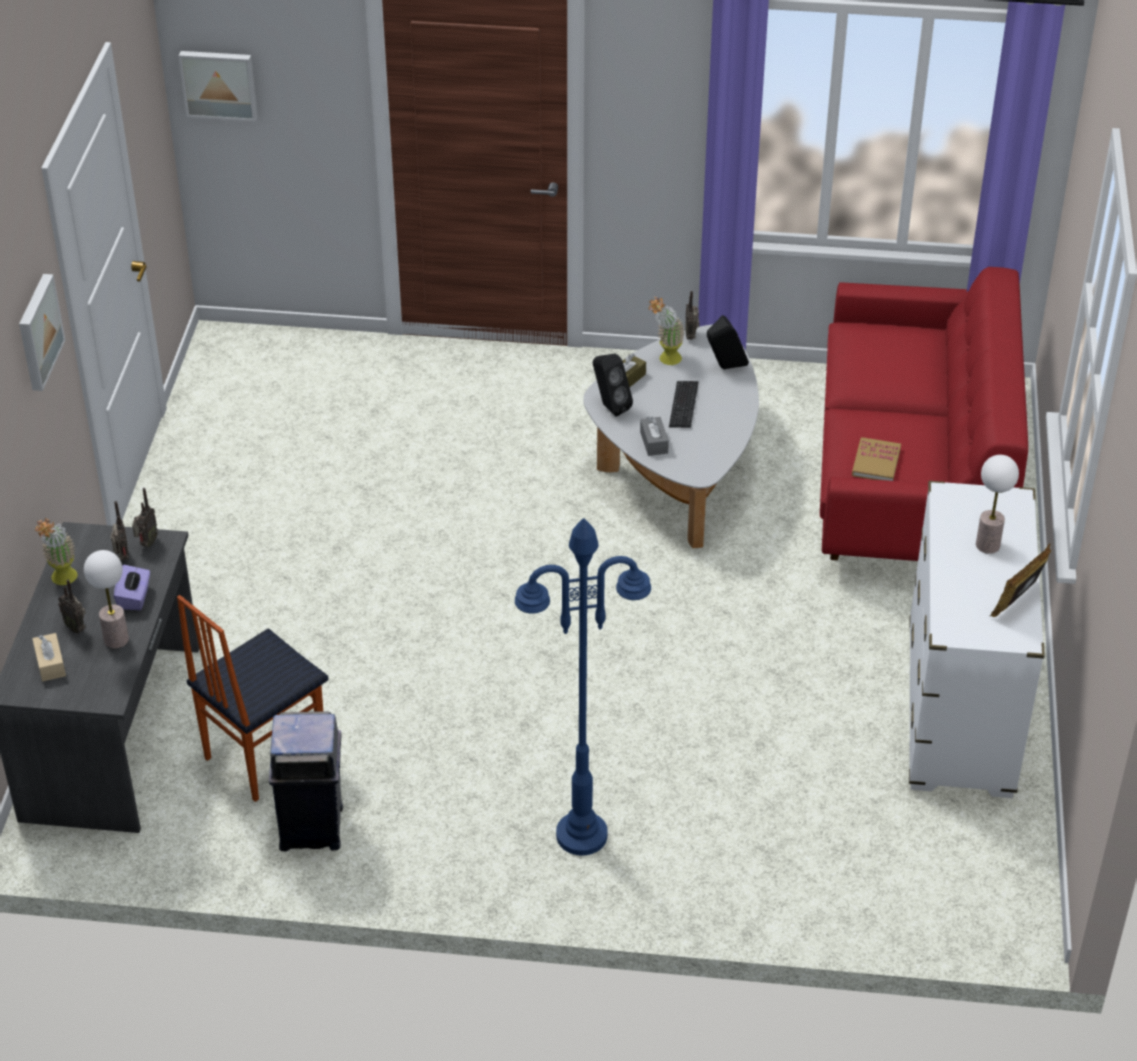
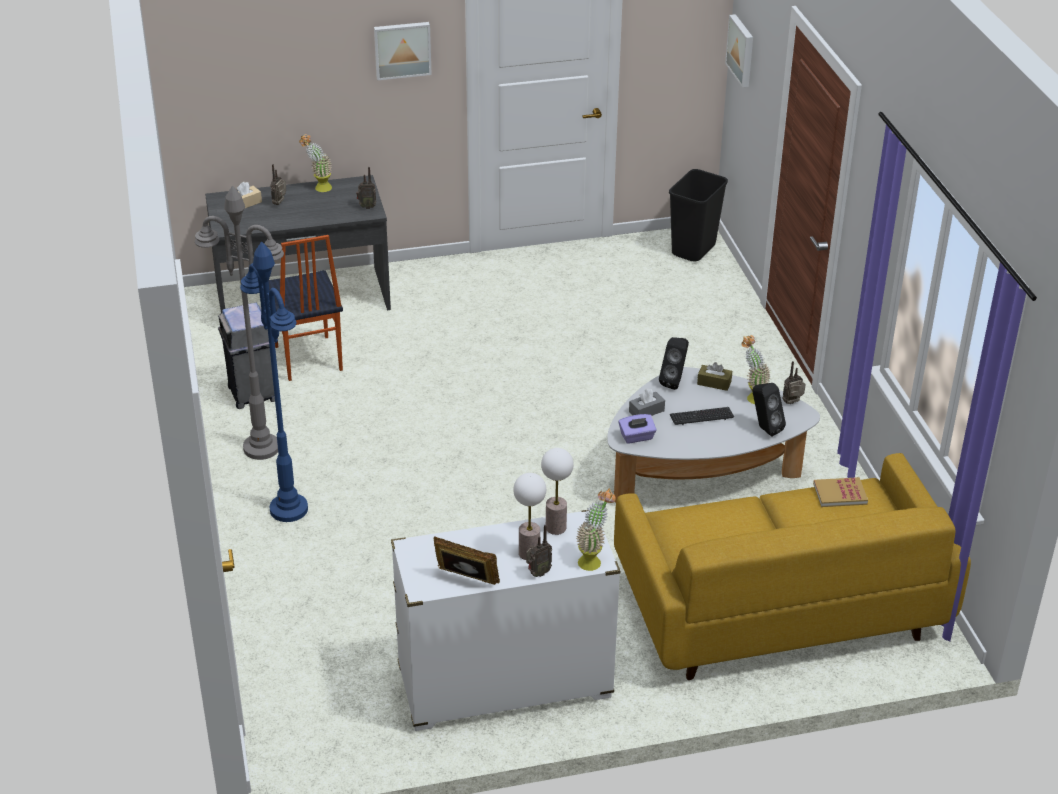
camera: 70 degrees right, 5 degrees down
(116, 639) = (276, 219): table lamp -> table lamp (556, 527)
(122, 558) = (349, 202): radio -> radio (537, 573)
(134, 598) = (315, 215): purple tissue box -> purple tissue box (637, 437)
(244, 352) = (693, 249): none -> black trash can
(263, 755) = (307, 359): chair -> chair turned 135 degrees counterclockwise
(439, 840) = (261, 448): none -> grey floor lamp
(876, 462) = (692, 528): book -> book (840, 494)
(912, 479) = (778, 607): red sofa -> yellow sofa
(1013, 502) = (594, 560): none -> potted plant

